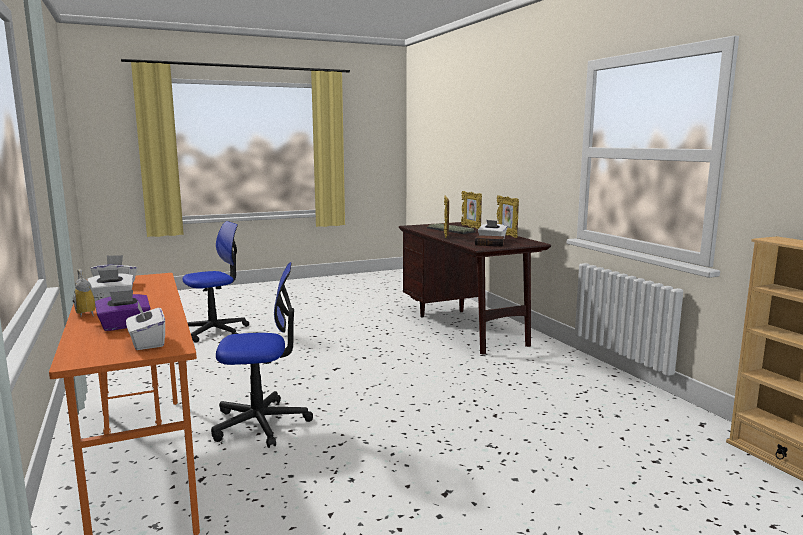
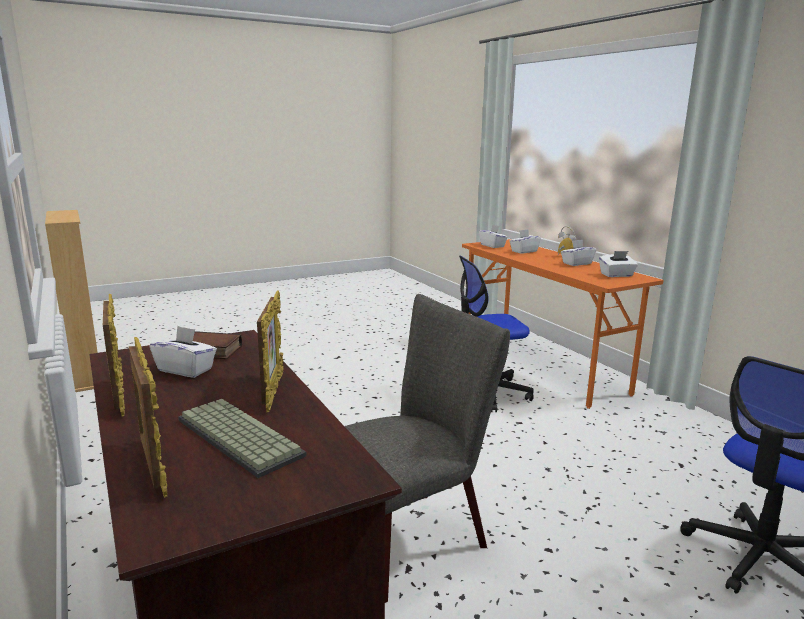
camera: 175 degrees right, 5 degrees up
(125, 326) = (524, 251): purple tissue box -> white tissue box
(381, 341) = (413, 536): none -> grey chair

